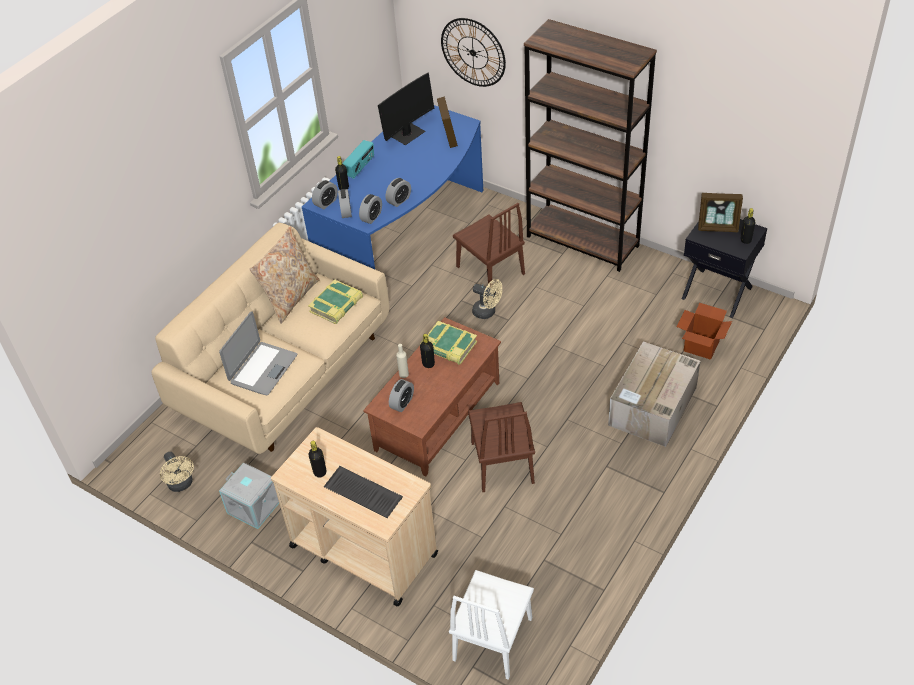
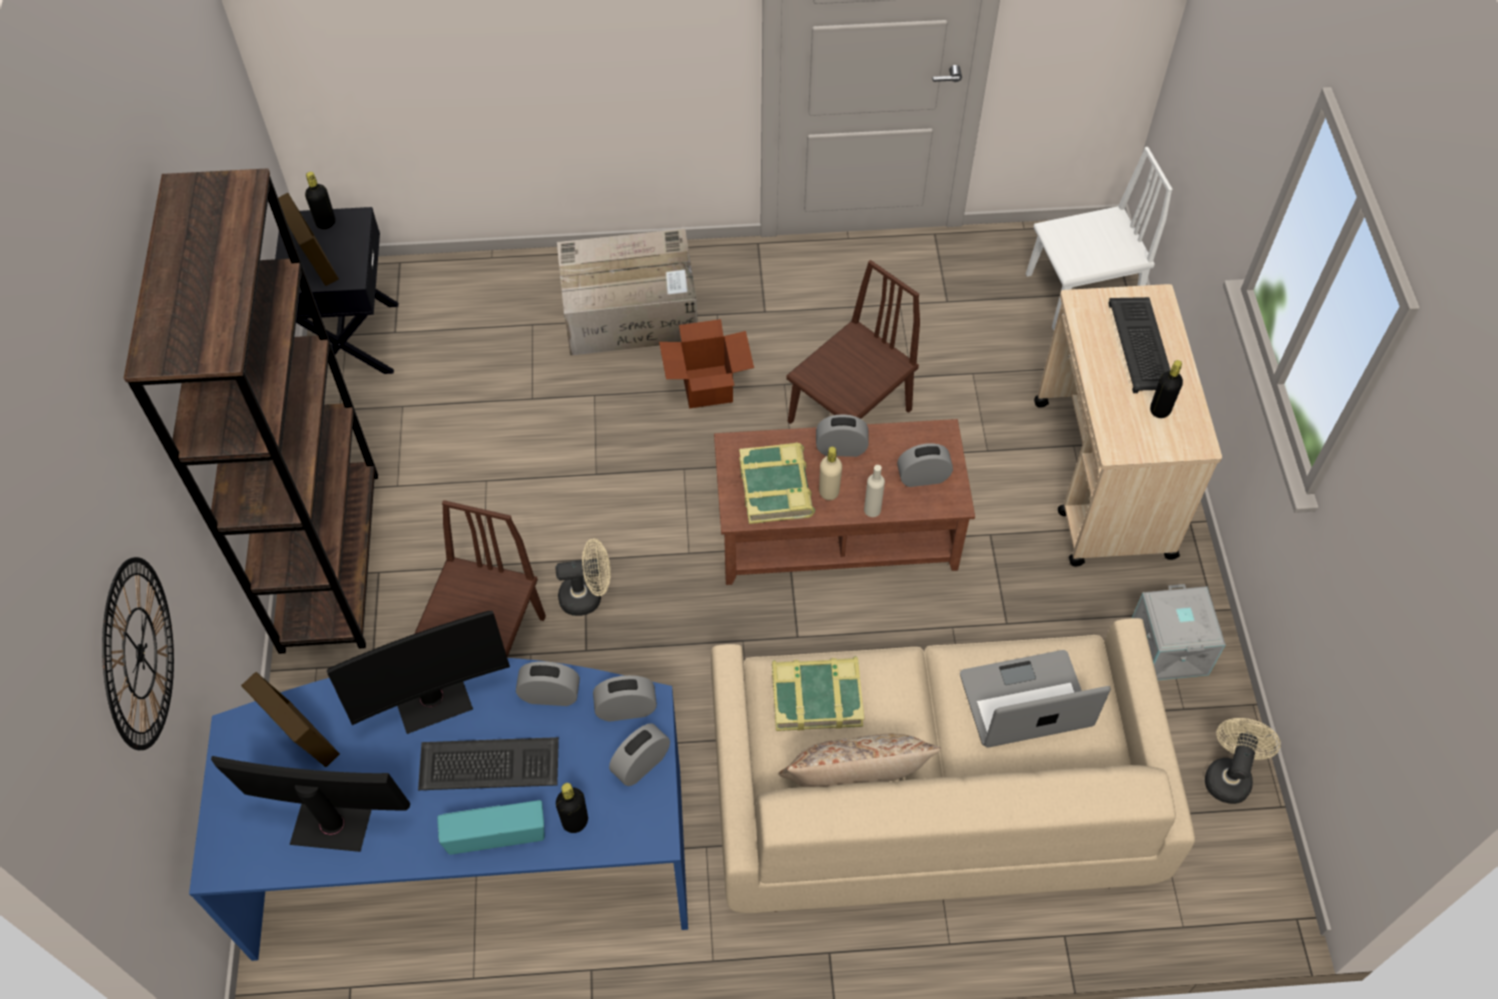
camera: 130 degrees left, 10 degrees up
(326, 203) = (640, 820): alarm clock -> alarm clock (841, 448)
(388, 175) = (488, 767): none -> keyboard
(428, 364) = (829, 492): black bottle -> beige bottle
(430, 171) = (433, 699): none -> monitor
(448, 137) = (301, 738): picture frame -> picture frame turned 90 degrees clockwise
(487, 312) = (588, 596): beige fan -> beige fan turned 90 degrees clockwise
(701, 346) = (479, 311): cardboard box -> cardboard box (707, 387)

